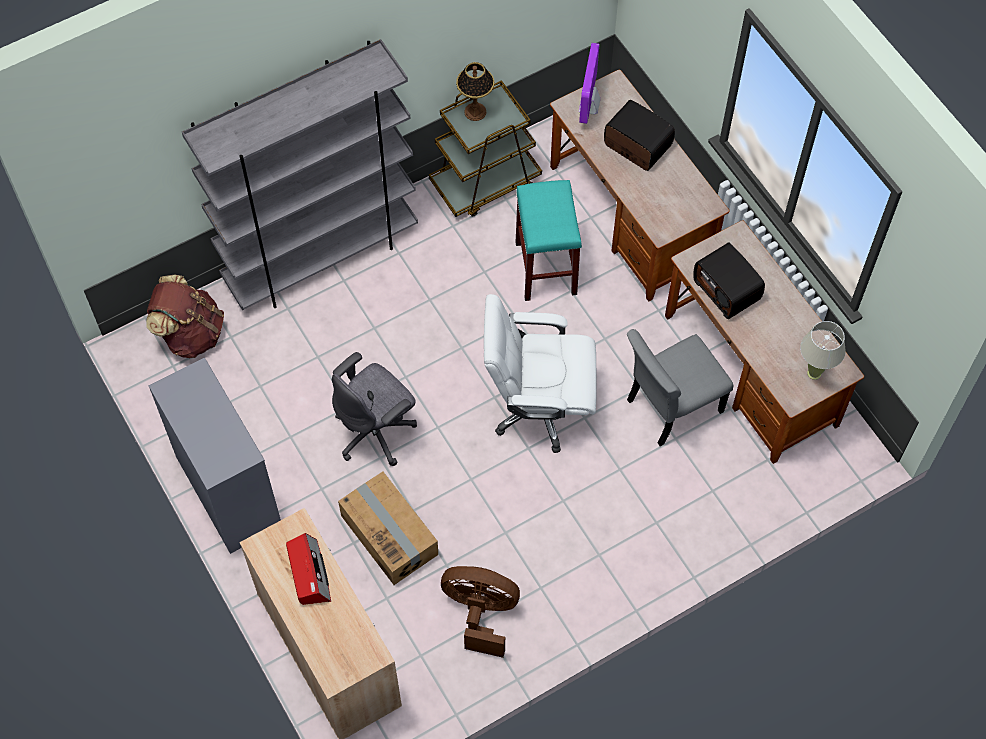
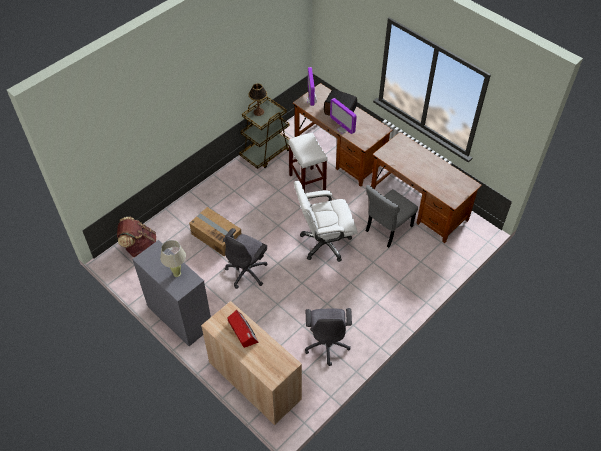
camera: 15 degrees left, 10 degrees down
(321, 258) = (196, 200): grey bookcase -> none
(390, 534) = (269, 318): cardboard box -> cardboard box (216, 236)
(480, 613) = (327, 344): brown fan -> grey office chair
(545, 267) = (306, 182): turquoise stool -> white stool
(629, 188) = (342, 129): none -> monitor
(727, 290) = (404, 162): radio -> none
(814, 373) = (458, 188): beige table lamp -> beige table lamp (177, 273)

